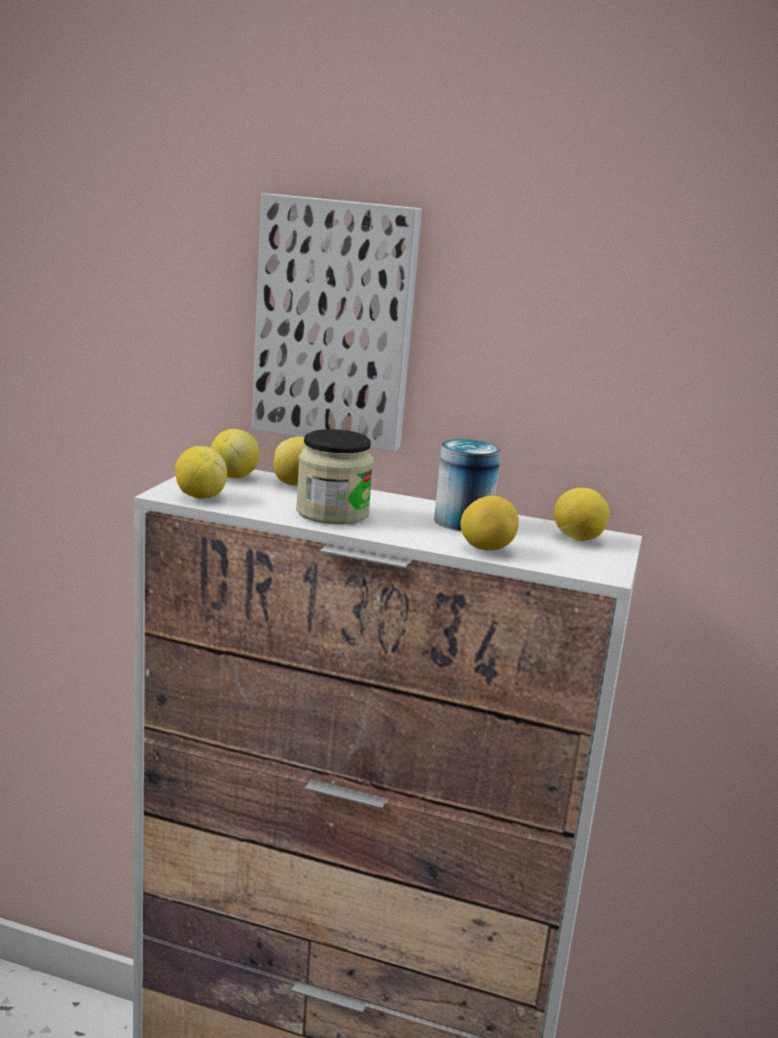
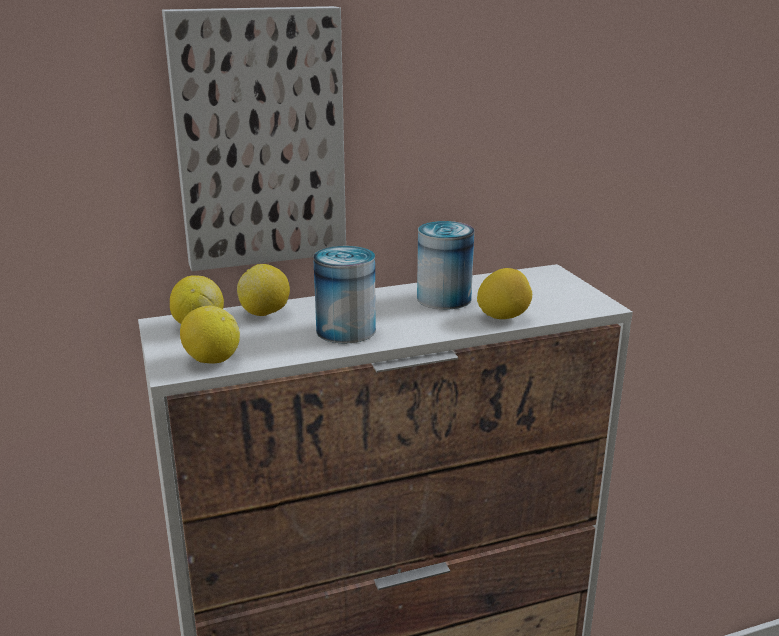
camera: 35 degrees left, 5 degrees up
(332, 513) = (346, 330): jar -> can
(577, 539) = (534, 283): lemon -> none

